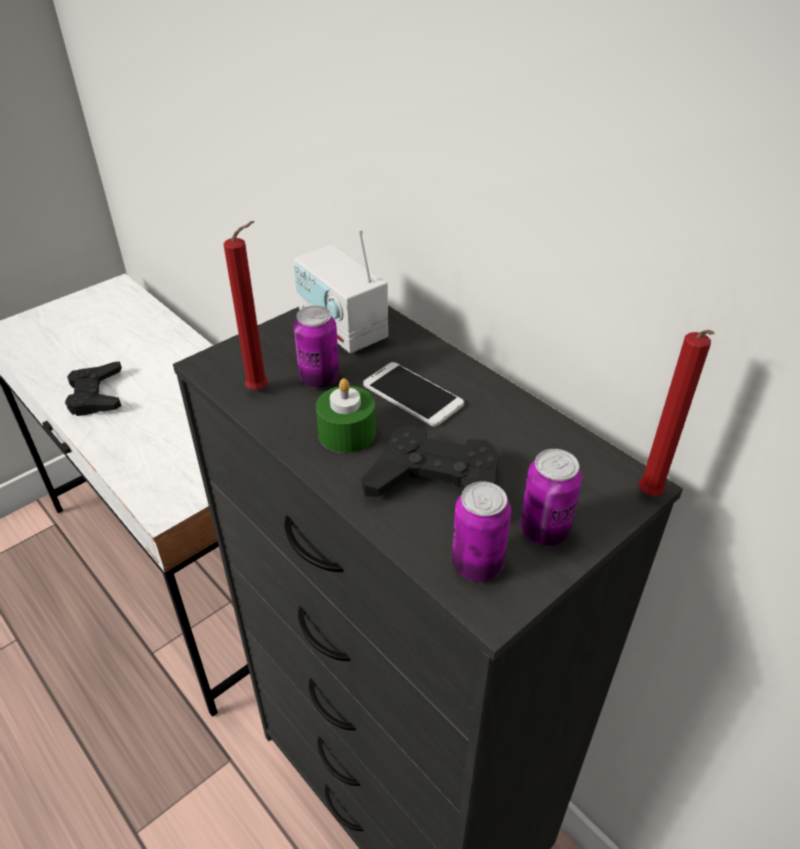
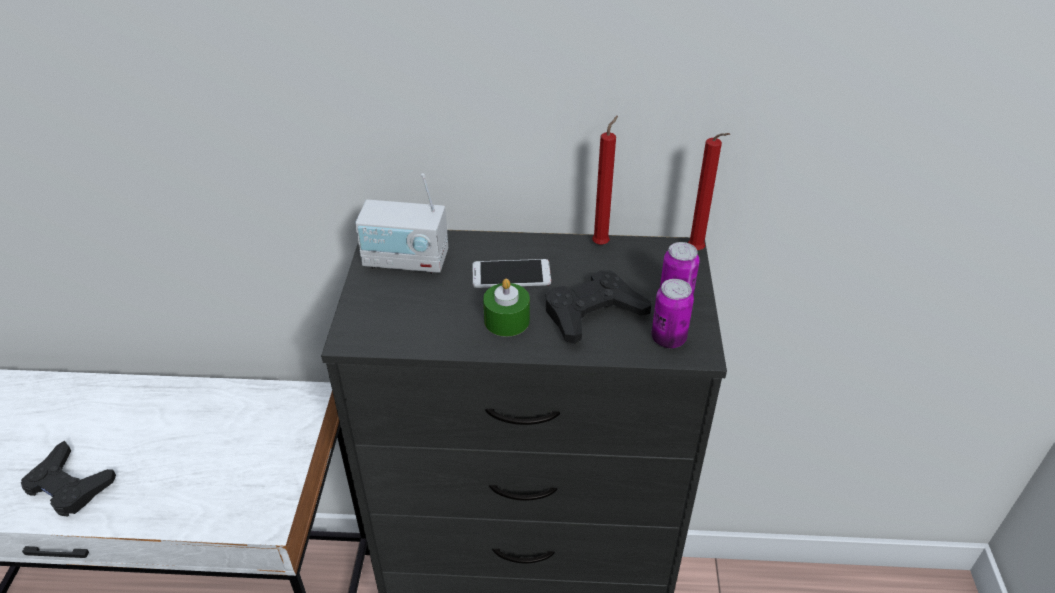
camera: 45 degrees left, 0 degrees up
(261, 390) = (414, 331): red candle -> red candle (602, 243)
(319, 379) = (441, 301): can -> none

